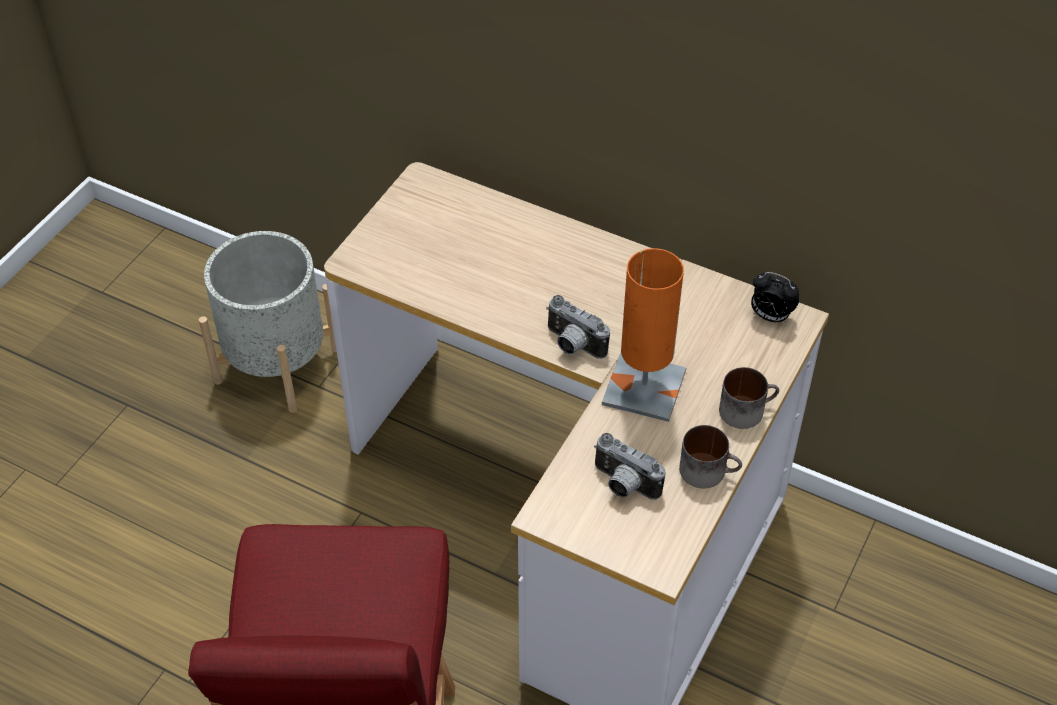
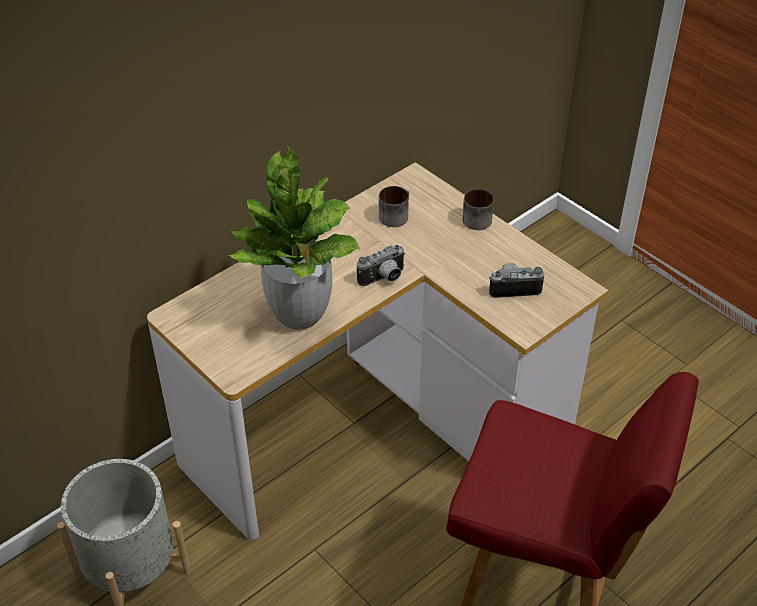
camera: 70 degrees left, 5 degrees down
(472, 285) = (300, 314): none -> potted plant
(623, 485) = (514, 288): camera -> camera turned 150 degrees counterclockwise
(644, 387) = (437, 256): orange table lamp -> none
(709, 470) = (517, 247): mug -> mug (395, 215)
(770, 316) = (405, 185): alarm clock -> none

